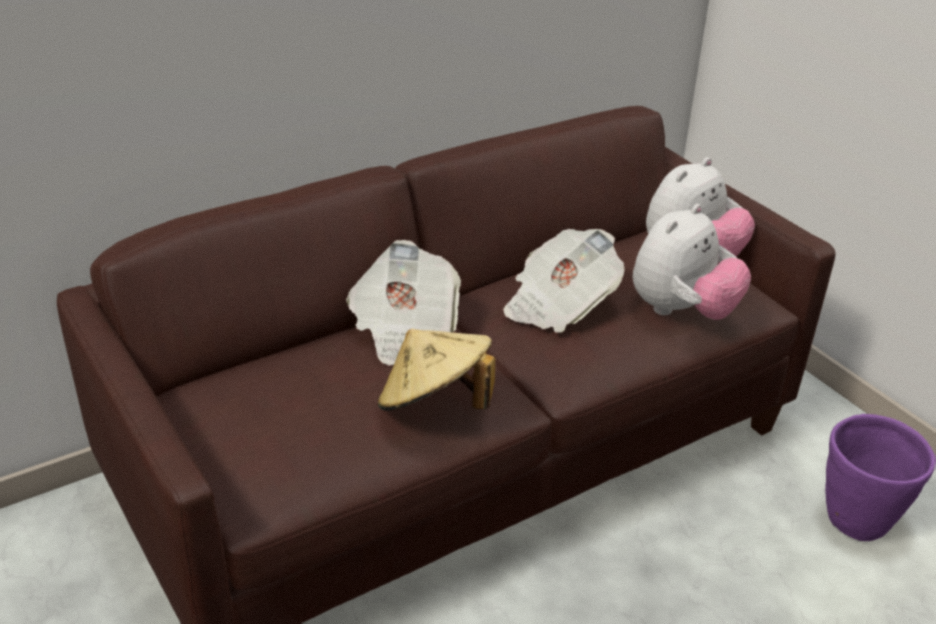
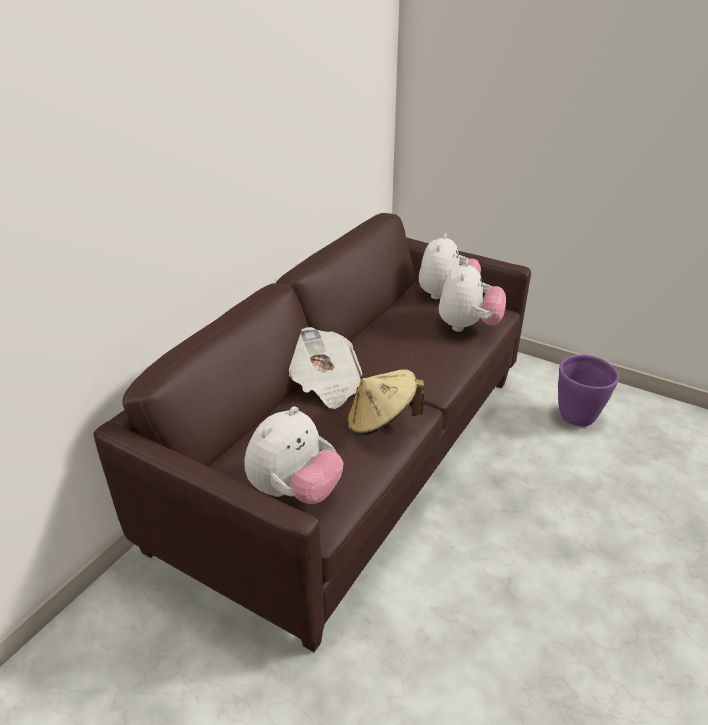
camera: 25 degrees left, 0 degrees up
(251, 453) = (295, 491): none -> plush toy
(559, 305) = (400, 343): newspaper -> none

